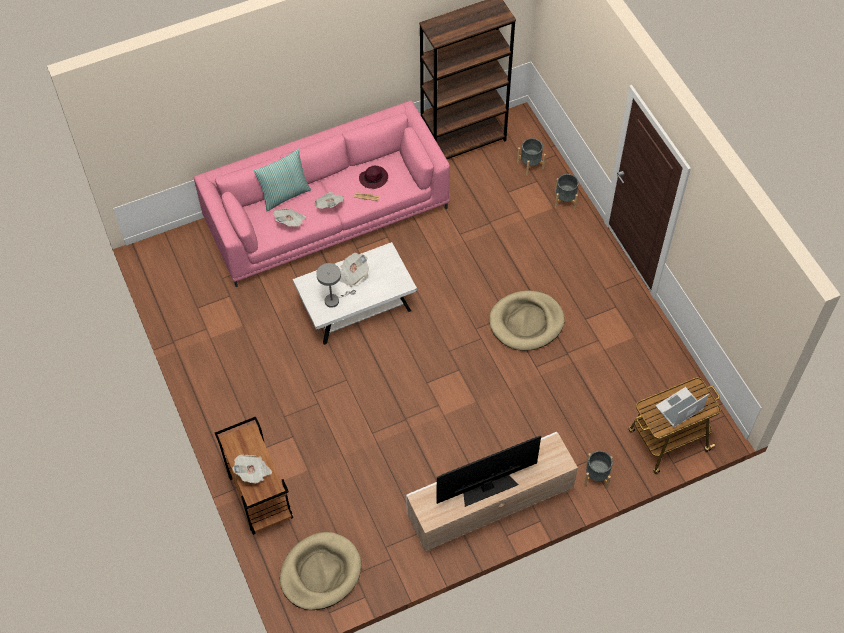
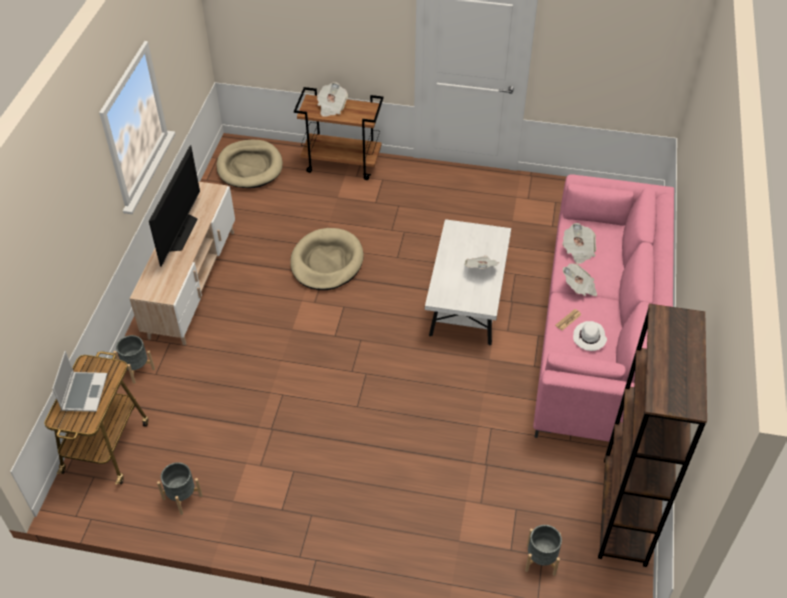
camera: 125 degrees right, 10 degrees down
(284, 194) = (618, 262): pillow -> none
(334, 300) = (462, 243): grey table lamp -> none
(374, 178) = (589, 338): purple hat -> white hat
(526, 322) = (336, 417): beige dog bed -> beige dog bed (326, 262)
(565, 200) = (460, 560): grey planter -> grey planter (182, 497)

